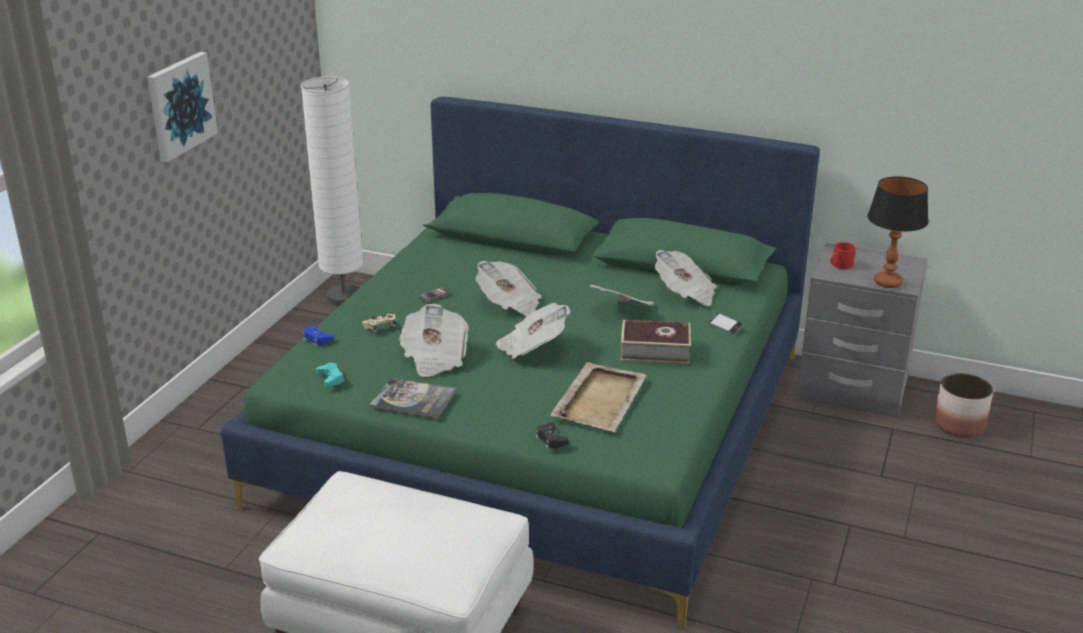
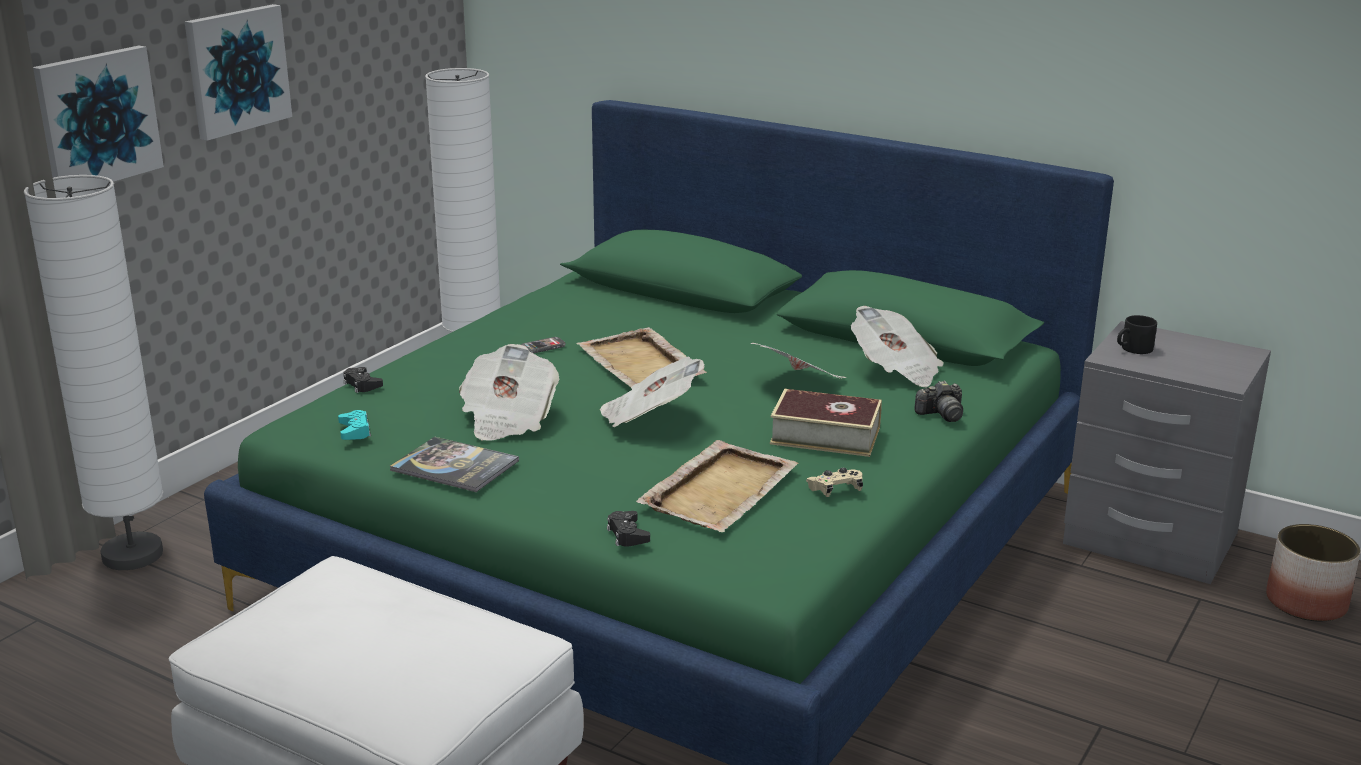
camera: 10 degrees right, 5 degrees down
(97, 160) = (97, 118): none -> picture
(148, 475) = (133, 555): none -> white floor lamp
(317, 339) = (362, 384): blue game controller -> black game controller
(380, 327) = (452, 377): beige game controller -> beige game controller (835, 490)
(509, 304) = (640, 364): newspaper -> beige tray
(725, 326) = (941, 414): phone -> camera
(840, 265) = (1133, 349): red mug -> black mug
(887, 282) = (1200, 374): table lamp -> none

